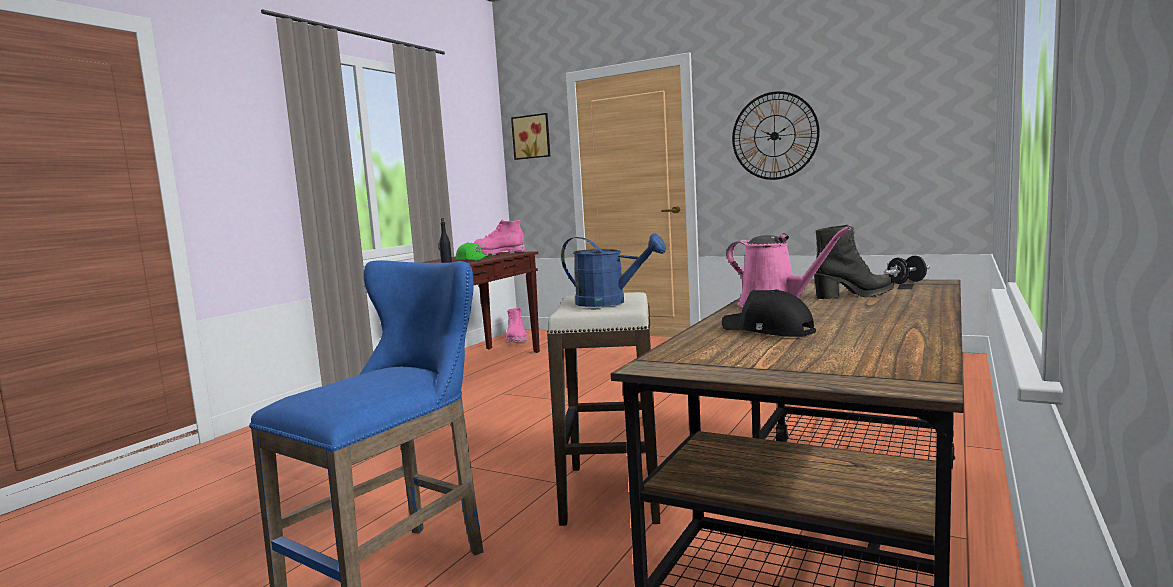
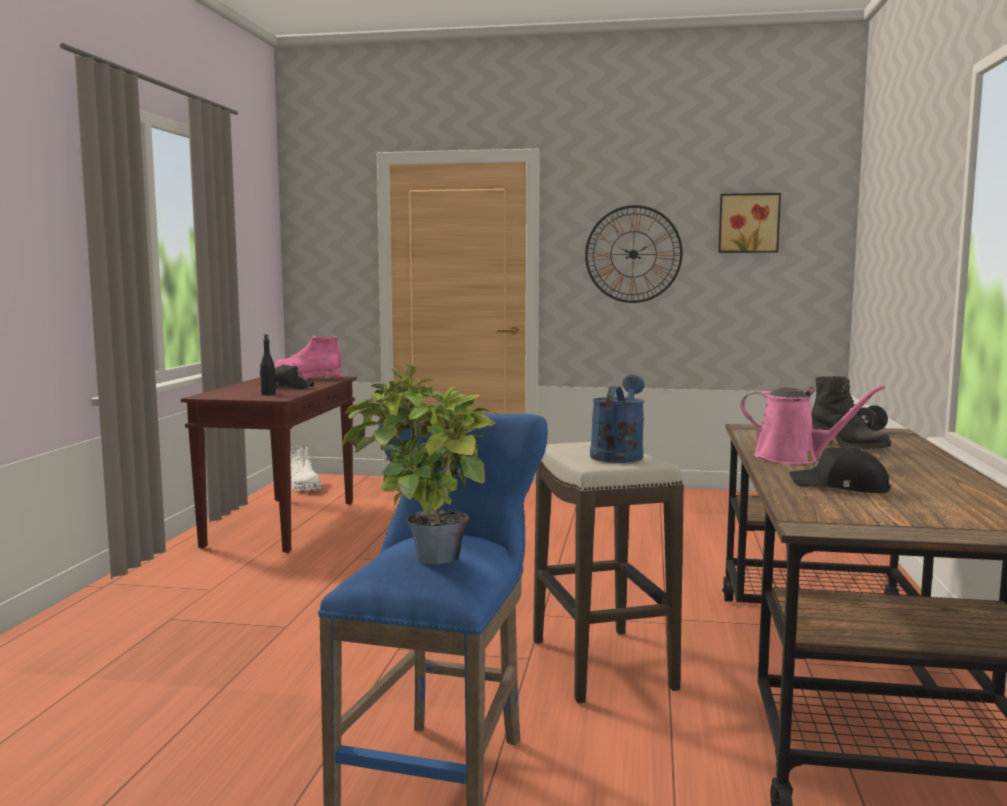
camera: 20 degrees left, 0 degrees up
(345, 385) = (424, 559): none -> potted plant
(472, 259) = (289, 387): green cap -> black cap
(516, 339) = (304, 487): pink boot -> white boot
(532, 136) = (324, 227): picture -> picture (748, 223)
(610, 302) = (618, 454): blue watering can -> blue watering can turned 75 degrees counterclockwise
(855, 295) = (847, 446): black boot -> black boot turned 75 degrees clockwise

